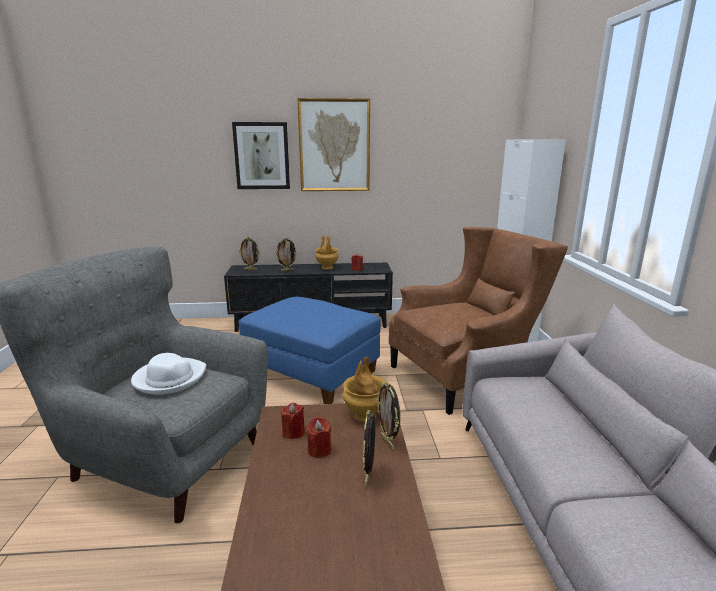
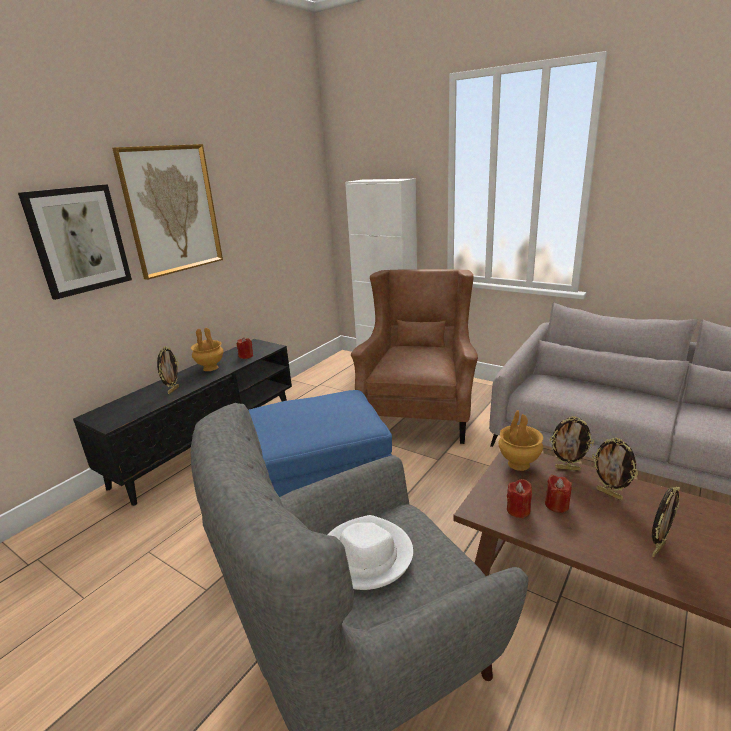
camera: 50 degrees left, 5 degrees up
(250, 269) = (121, 410): picture frame -> picture frame (657, 549)

